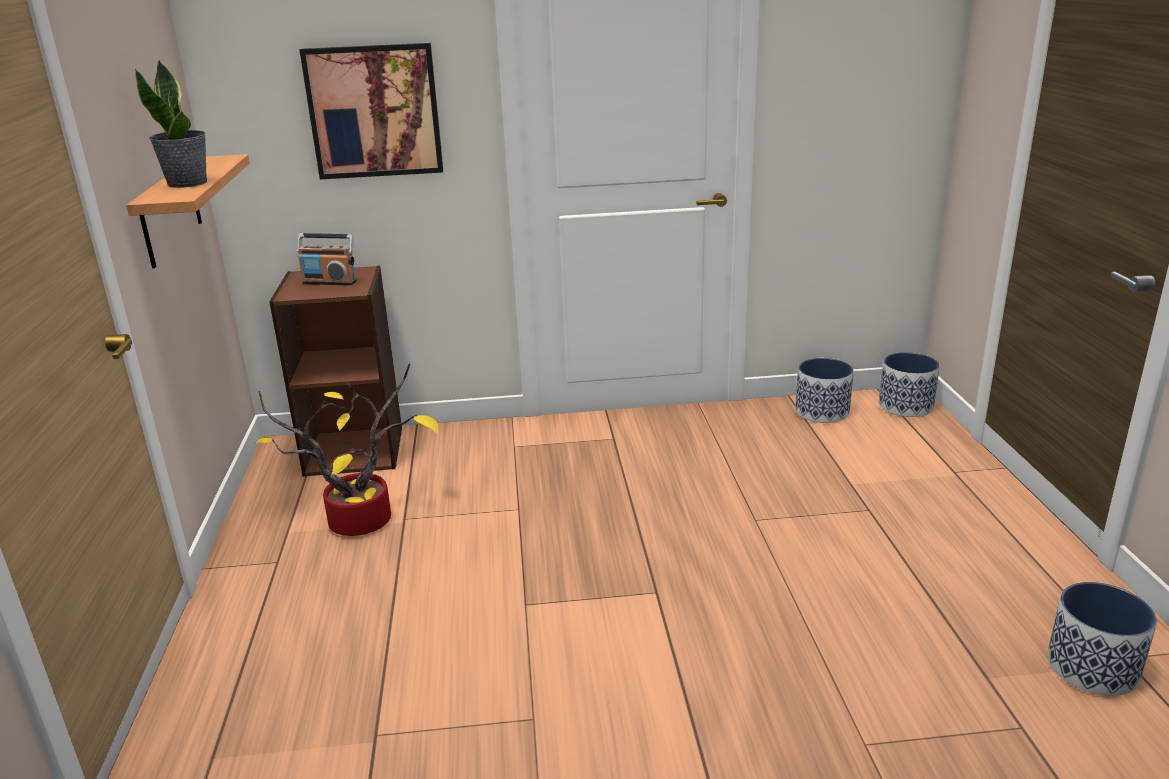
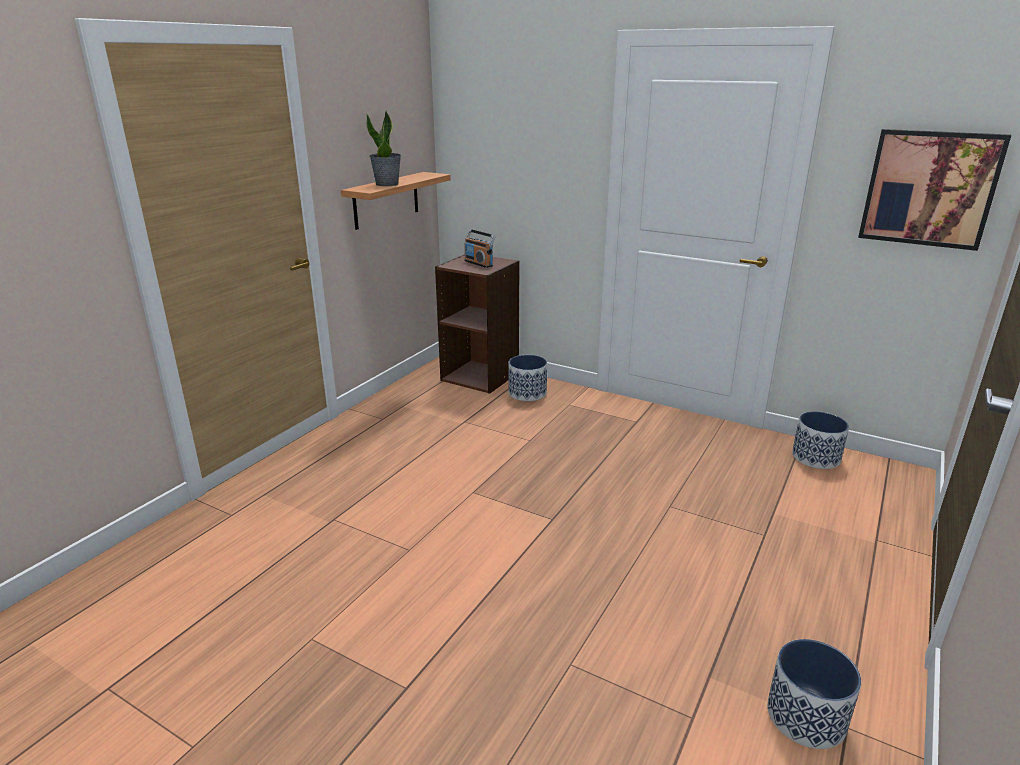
camera: 35 degrees right, 0 degrees up
(364, 518) = (445, 413): potted plant -> none
(374, 111) = (530, 157): picture -> picture (929, 188)
(905, 406) = (897, 479): planter -> planter (527, 393)

